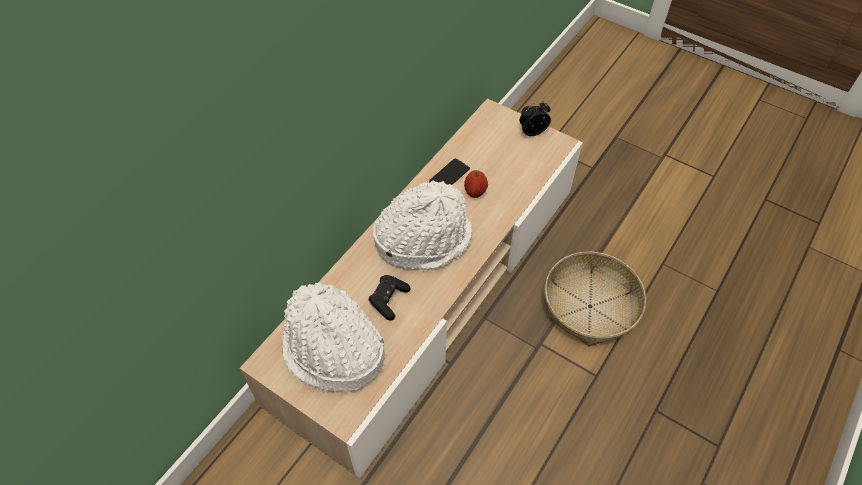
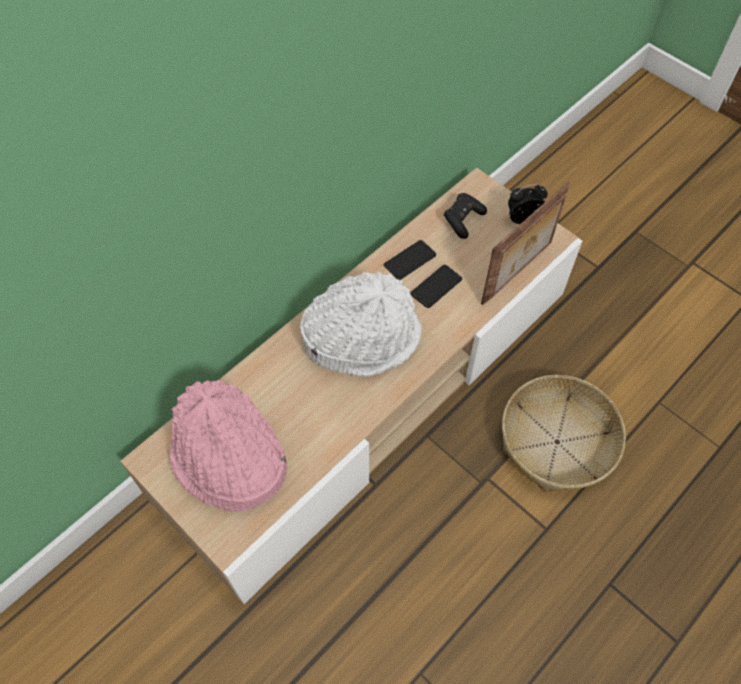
camera: 10 degrees right, 5 degrees up
(332, 352) = (228, 459): white hat -> pink hat
(388, 300) = (305, 406): black game controller -> black game controller (462, 220)
(475, 192) = (436, 286): apple -> phone
(538, 173) = (518, 272): none -> picture frame

